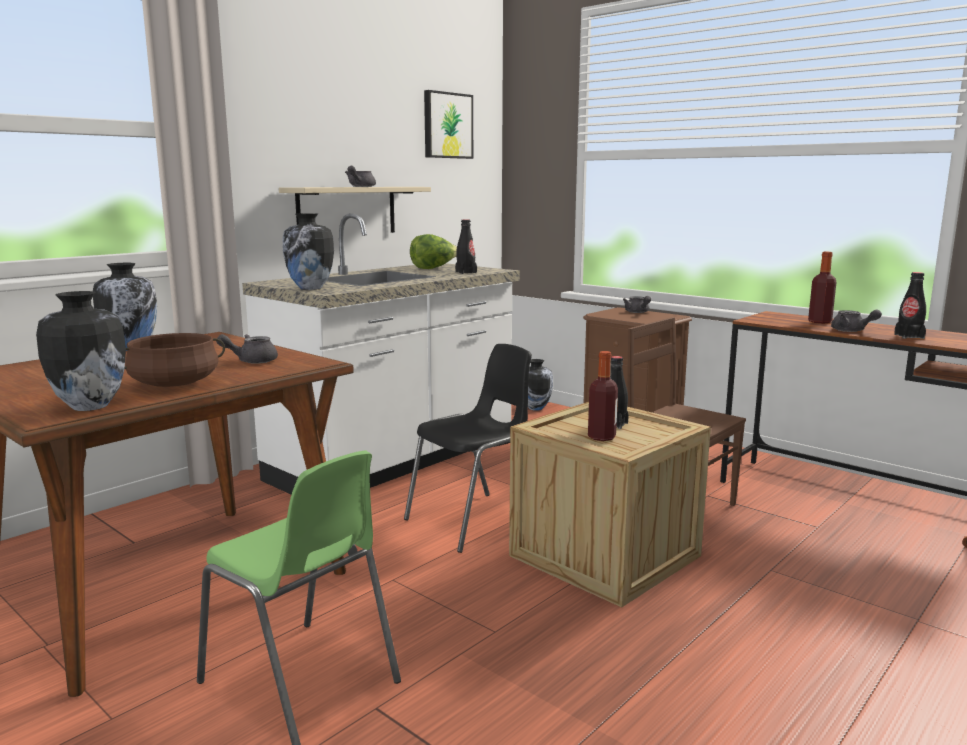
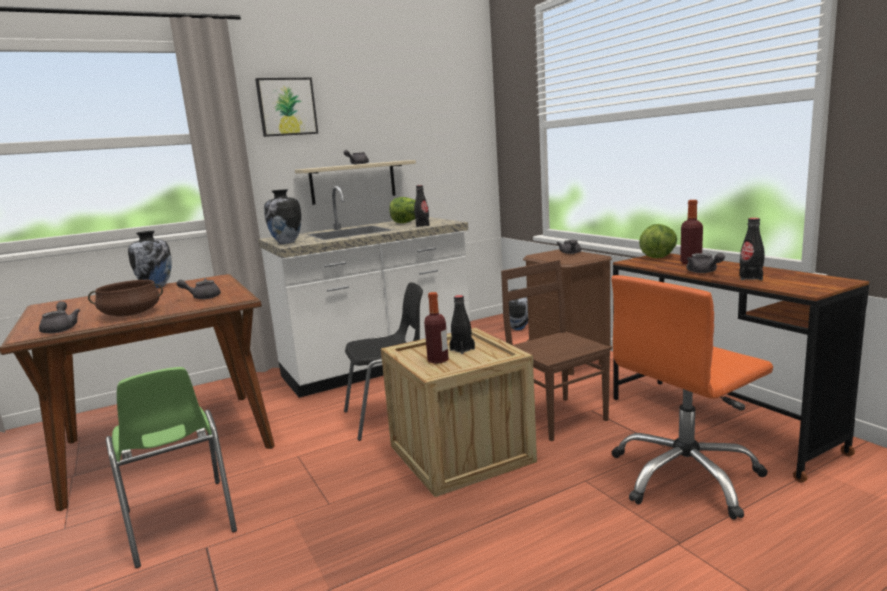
camera: 20 degrees right, 0 degrees up
(89, 406) = (61, 329): vase -> grey teapot
(447, 125) = (439, 111): picture -> picture (287, 107)
(772, 315) = (658, 256): none -> lettuce
(865, 555) = (685, 476): none -> orange office chair

